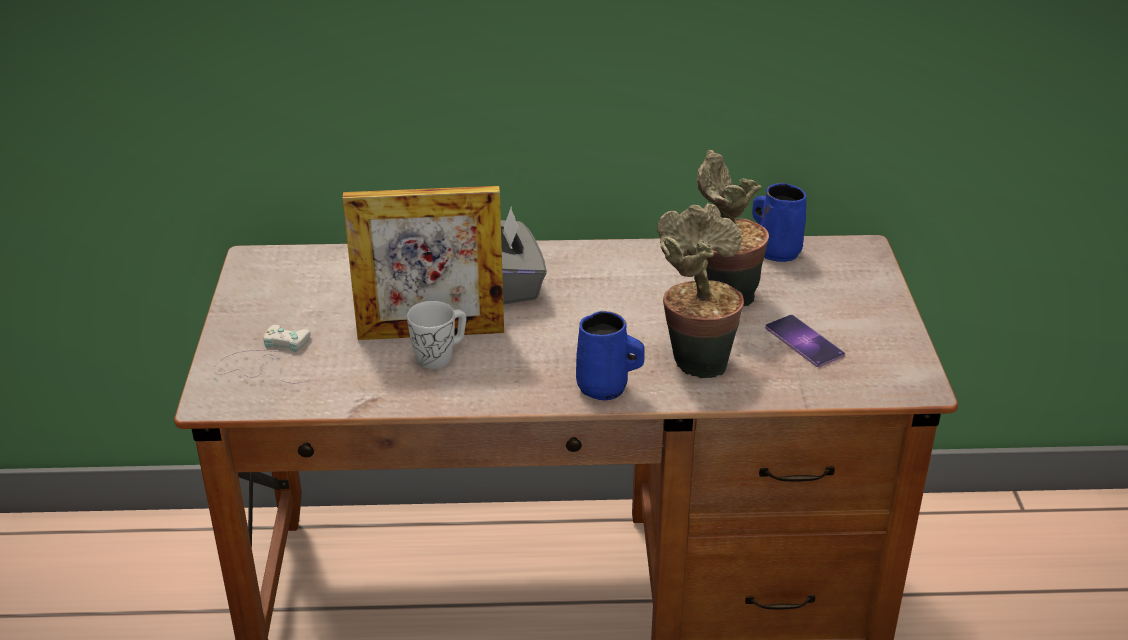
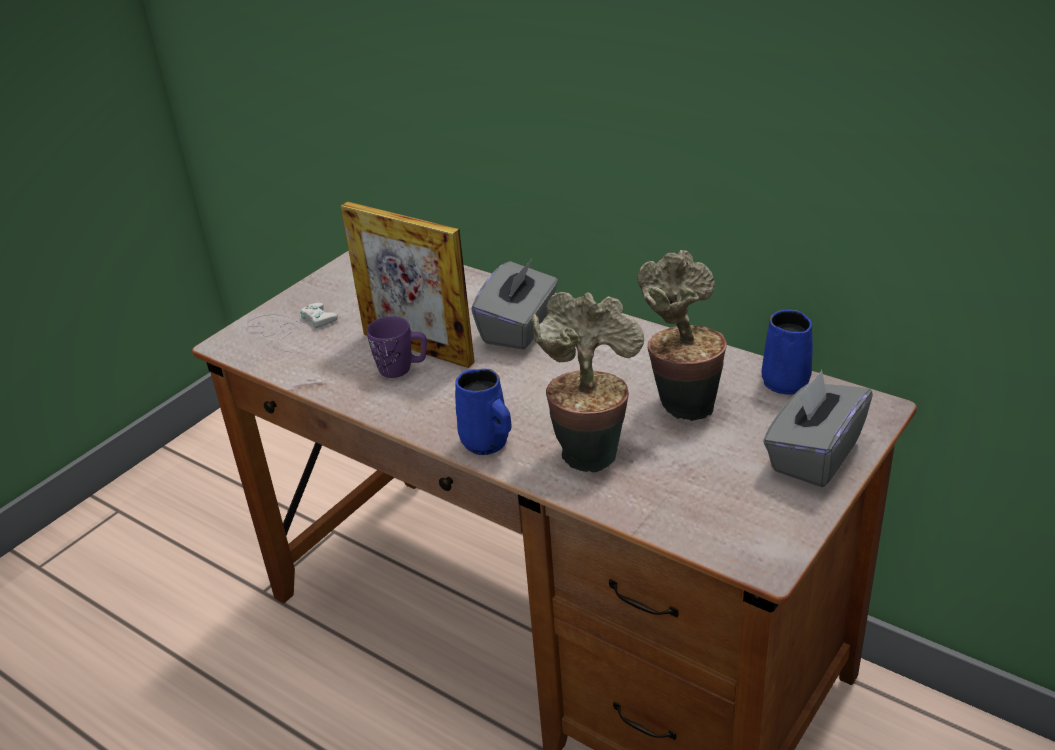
camera: 40 degrees right, 0 degrees up
(440, 356) = (402, 368): white mug -> purple mug
(804, 341) = (705, 473): phone -> none
(862, 298) = (813, 455): none -> grey tissue box

